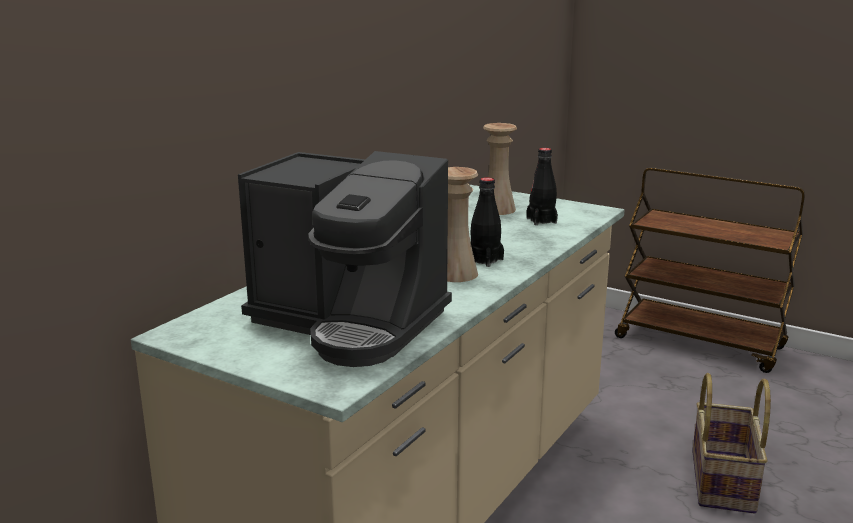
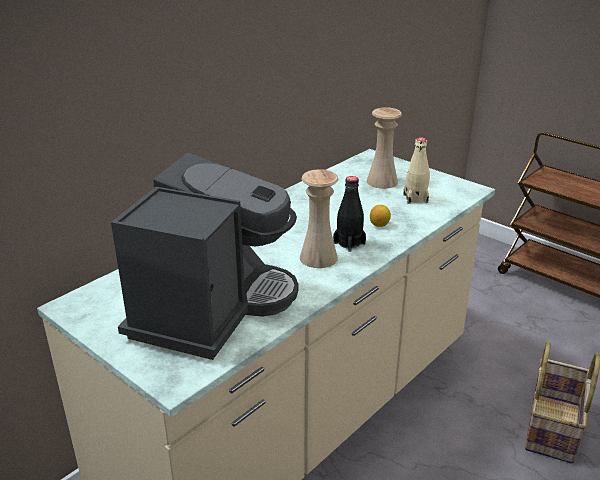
camera: 10 degrees right, 10 degrees up
(350, 322) = (211, 307): coffee machine -> coffee machine turned 105 degrees counterclockwise
(511, 243) = (379, 225): none -> lemon
(541, 220) = (415, 198): black bottle -> beige bottle

